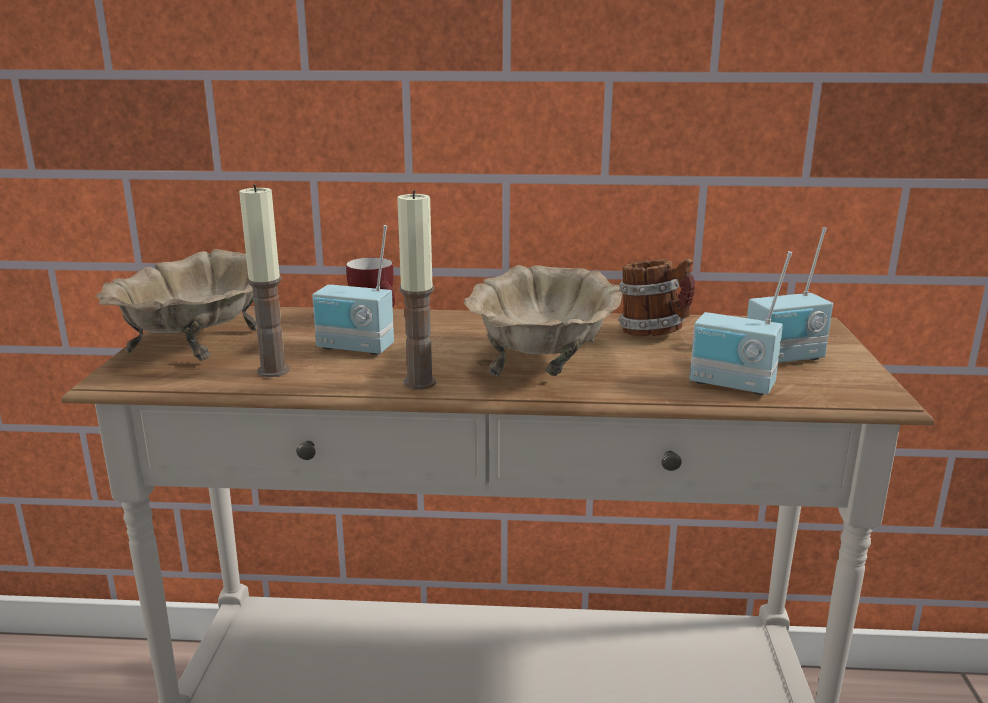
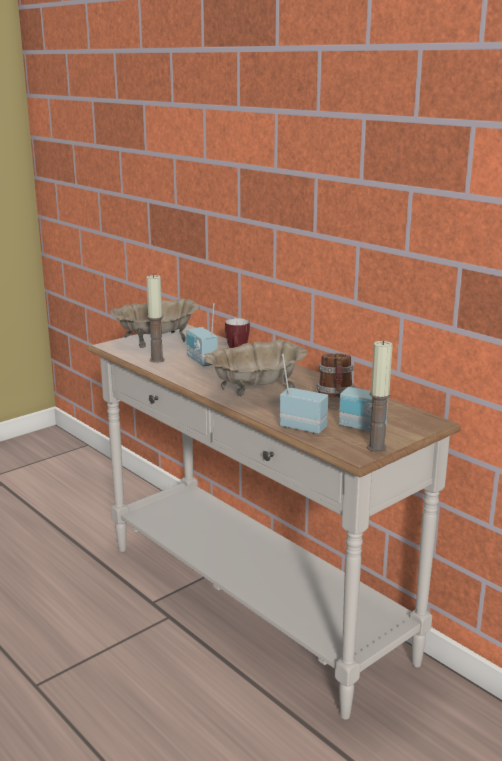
camera: 45 degrees right, 0 degrees up
(419, 383) = (192, 381): candle -> candle (376, 448)
(731, 385) = (303, 427): radio -> radio turned 135 degrees clockwise

